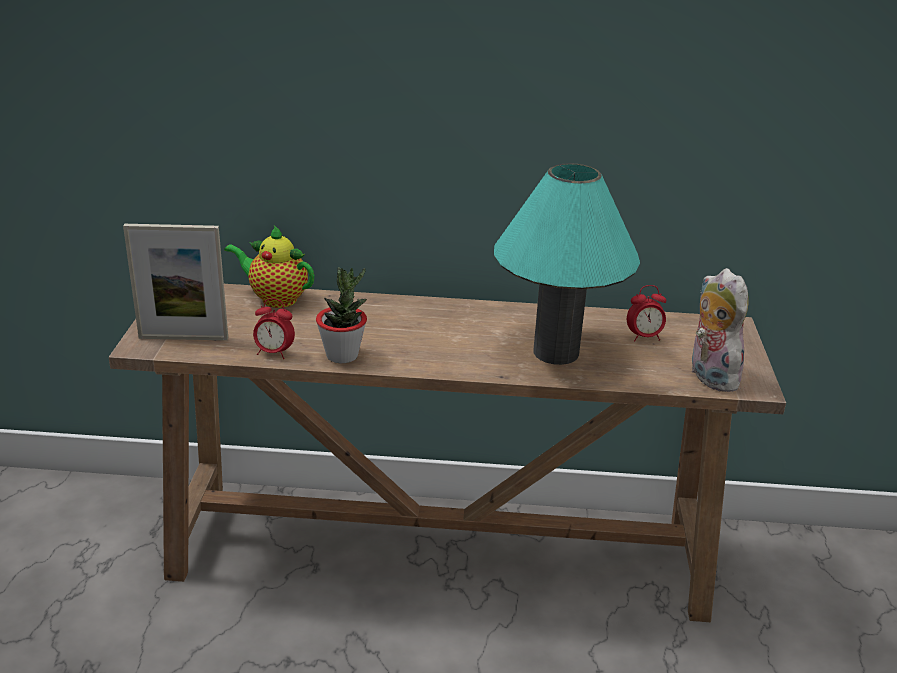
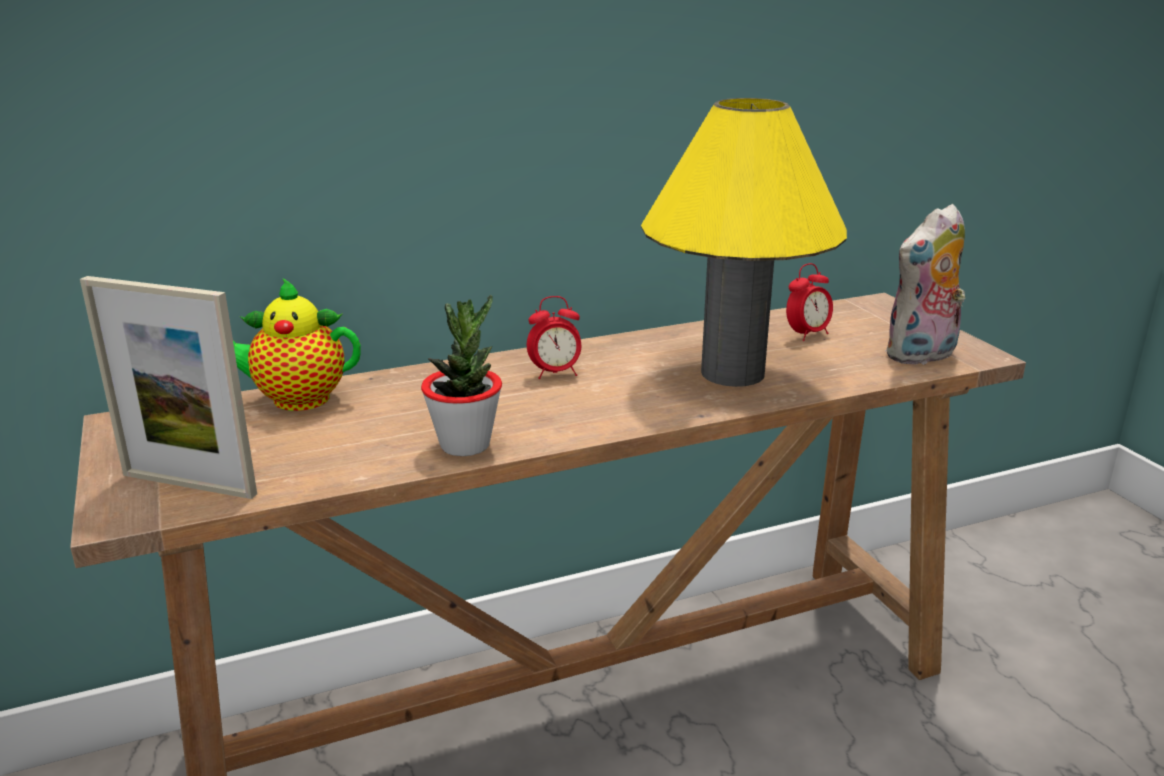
camera: 25 degrees left, 5 degrees down
(183, 338) = (189, 484): picture frame -> picture frame turned 45 degrees clockwise
(274, 353) = (359, 467): alarm clock -> alarm clock (555, 373)
(556, 352) = (732, 373): turquoise table lamp -> yellow table lamp
(708, 376) = (921, 356): plush toy -> plush toy turned 75 degrees counterclockwise

